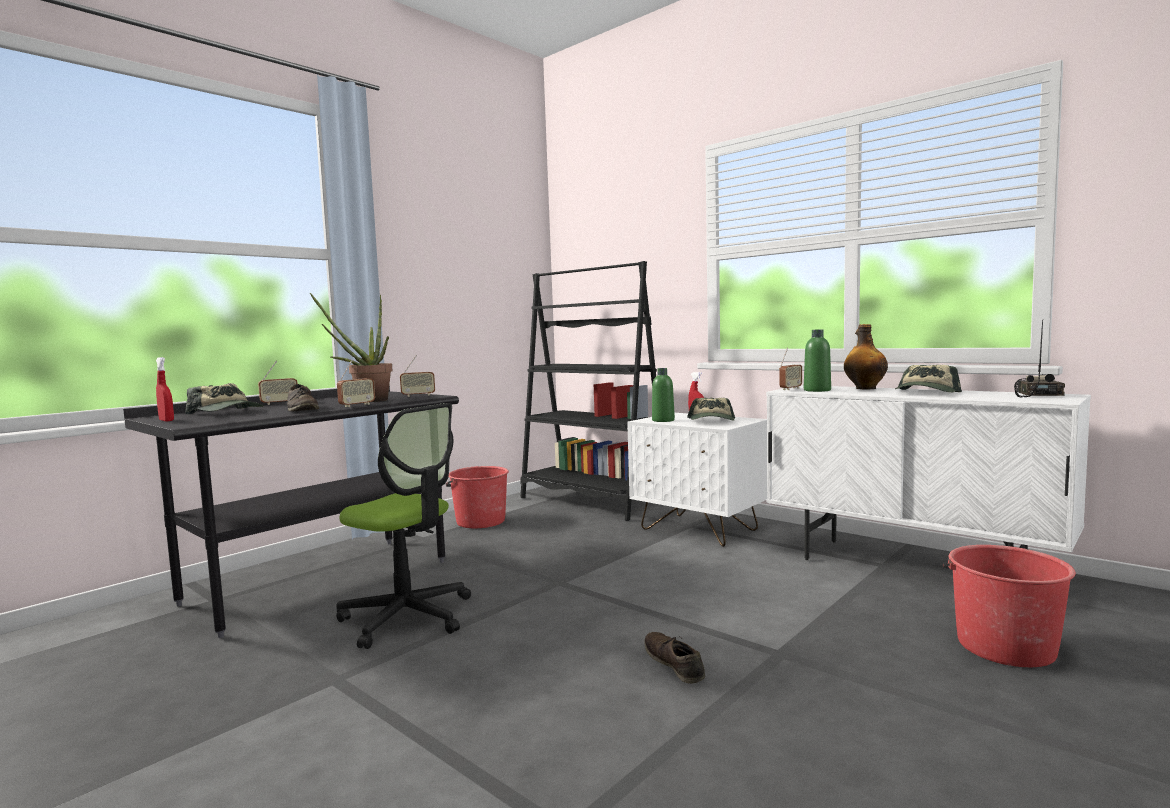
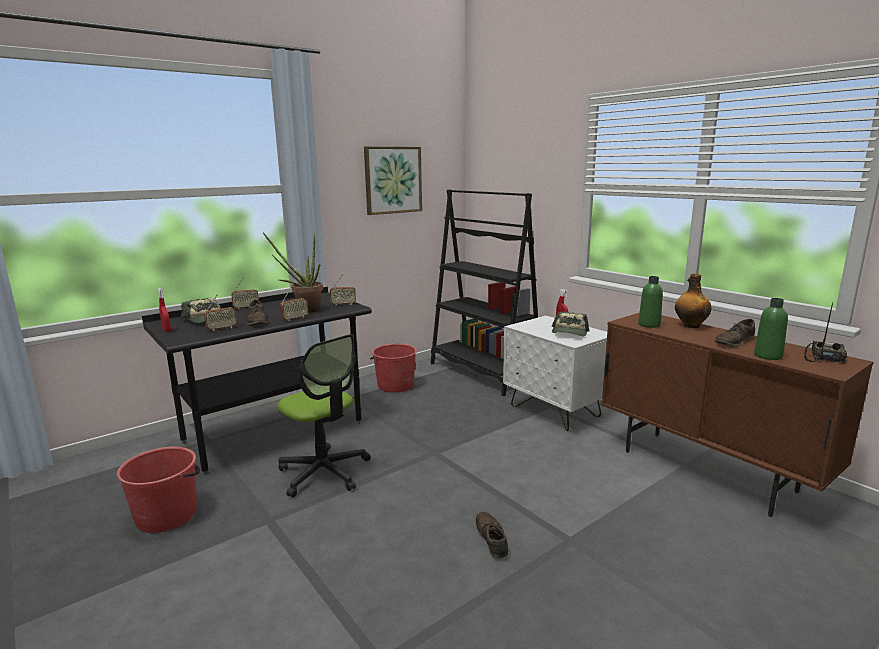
camera: 10 degrees right, 10 degrees up
(467, 258) = (393, 180): none -> picture
(663, 420) = (531, 328): green bottle -> green bottle (768, 356)
(790, 389) = (629, 319): radio -> radio (221, 328)
(910, 568) = (706, 471): white cabinet -> brown cabinet
(926, 393) = (734, 341): cap -> brown shoe
(1005, 646) = (745, 558): red bucket -> red bucket (167, 515)

